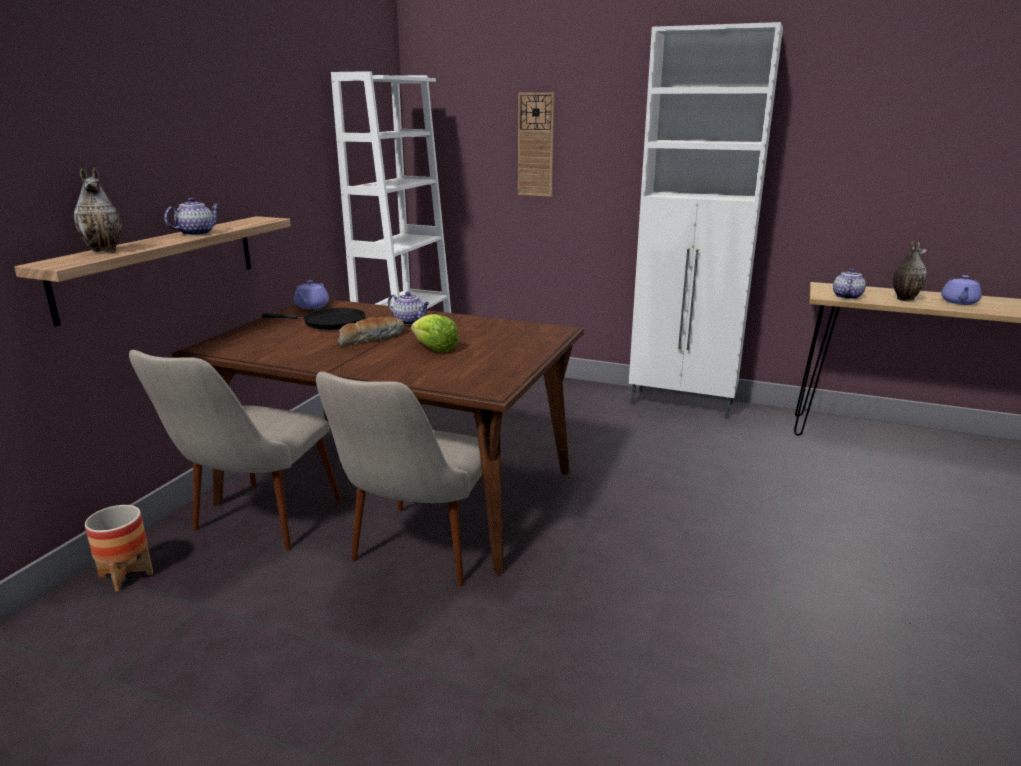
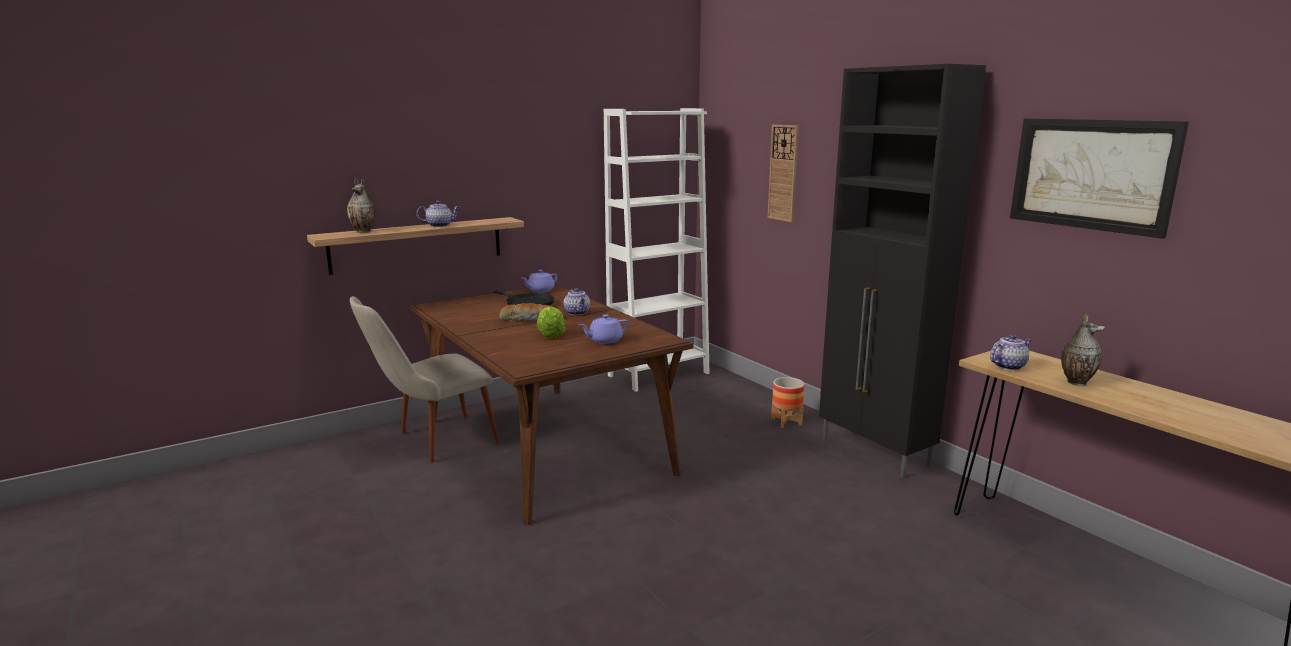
camera: 35 degrees right, 5 degrees down
(126, 575) = (340, 446): planter -> planter (786, 422)
(416, 558) = (491, 494): beige chair -> none
(683, 404) = (875, 452): white cabinet -> black cabinet
(884, 125) = (1092, 174): none -> picture
(959, 302) = (1144, 399): purple teapot -> purple teapot (604, 340)

